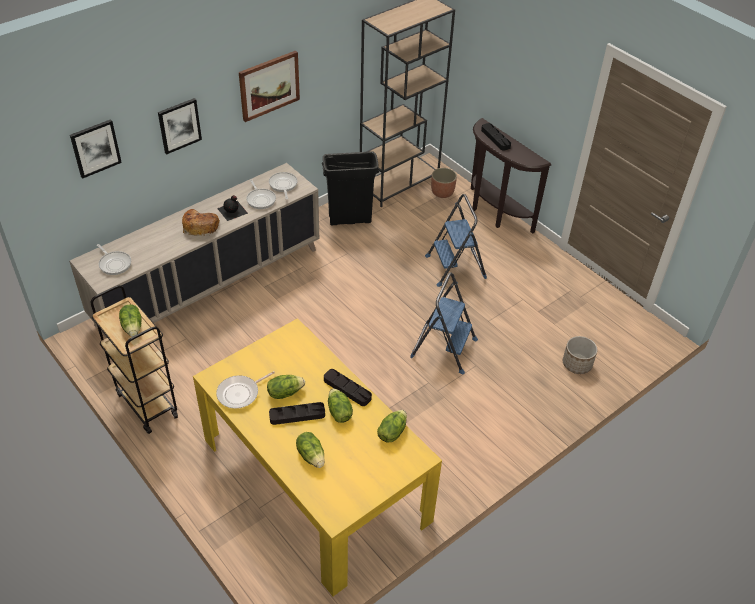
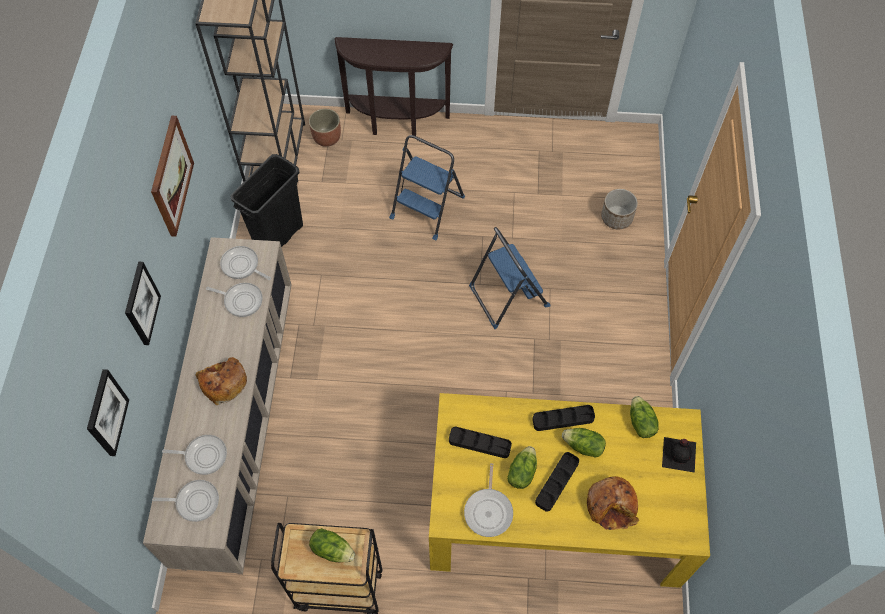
camera: 45 degrees left, 15 degrees up
(146, 248) = (203, 455): none -> frying pan
(233, 210) = (231, 337): black bottle -> black bottle (679, 454)
(311, 455) = (611, 505): lettuce -> bread
(495, 138) = (376, 52): black tray -> black tray (479, 443)

